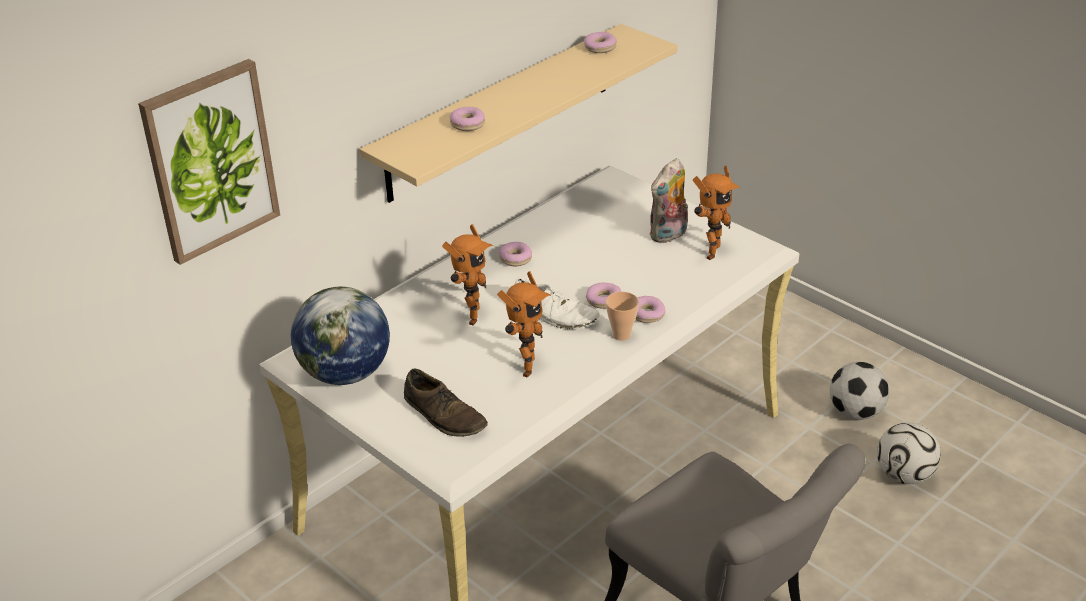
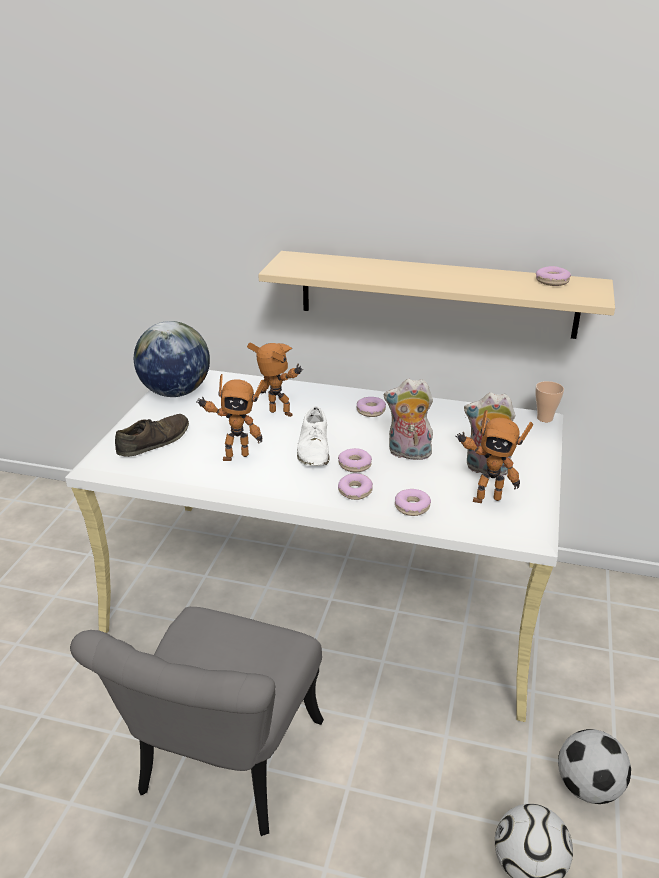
camera: 60 degrees right, 5 degrees down
(210, 161) = (154, 195): picture -> none
(444, 415) = (154, 441): brown shoe -> brown shoe turned 150 degrees counterclockwise
(467, 124) = (355, 269): donut -> donut (412, 507)
(469, 316) = (279, 415): toy robot -> toy robot turned 135 degrees counterclockwise
(611, 265) = (408, 454): none -> plush toy
(621, 335) = (314, 487): cup -> cup (544, 418)

